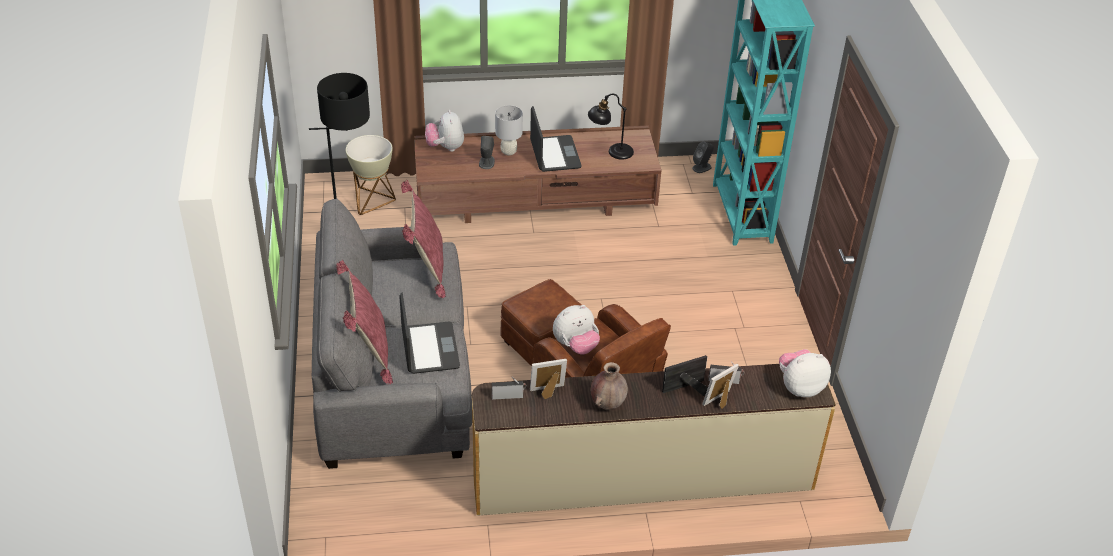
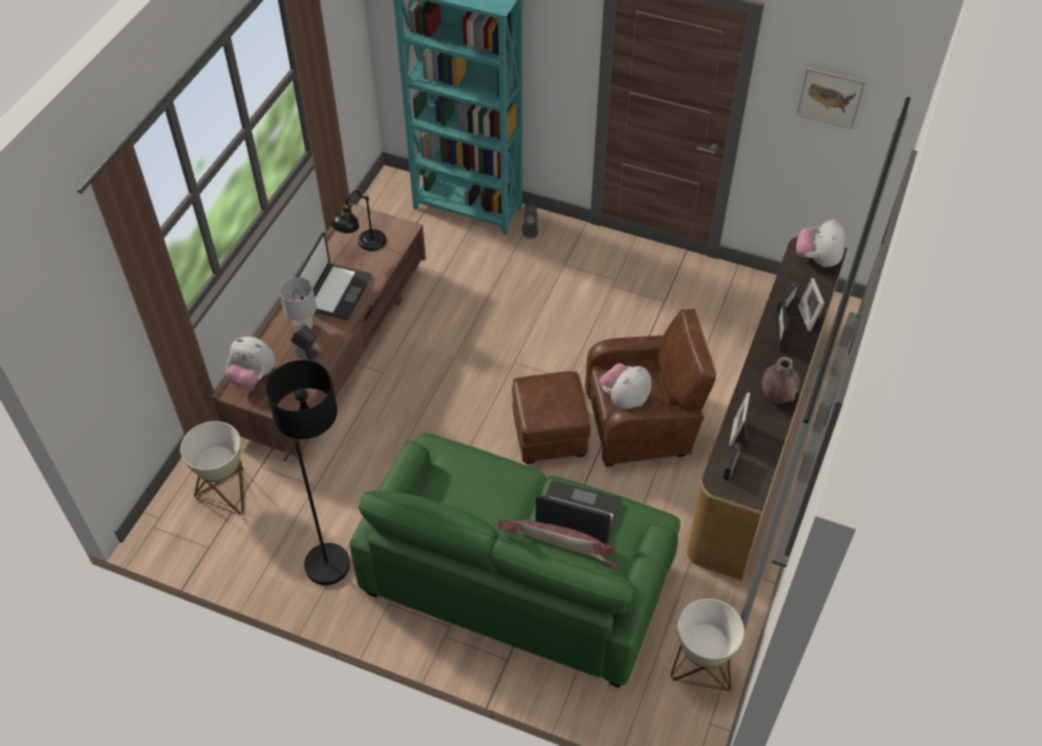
camera: 60 degrees left, 10 degrees up
(373, 514) = (699, 668): none -> planter
(394, 374) = (517, 577): grey sofa -> green sofa
(425, 273) = (458, 475): red pillow -> none
(554, 154) = (337, 292): laptop -> laptop turned 90 degrees clockwise
(575, 346) = (624, 399): plush toy -> plush toy turned 135 degrees counterclockwise
(702, 167) = (382, 203): grey speaker -> grey speaker (530, 230)
(904, 254) = (830, 97): none -> picture

